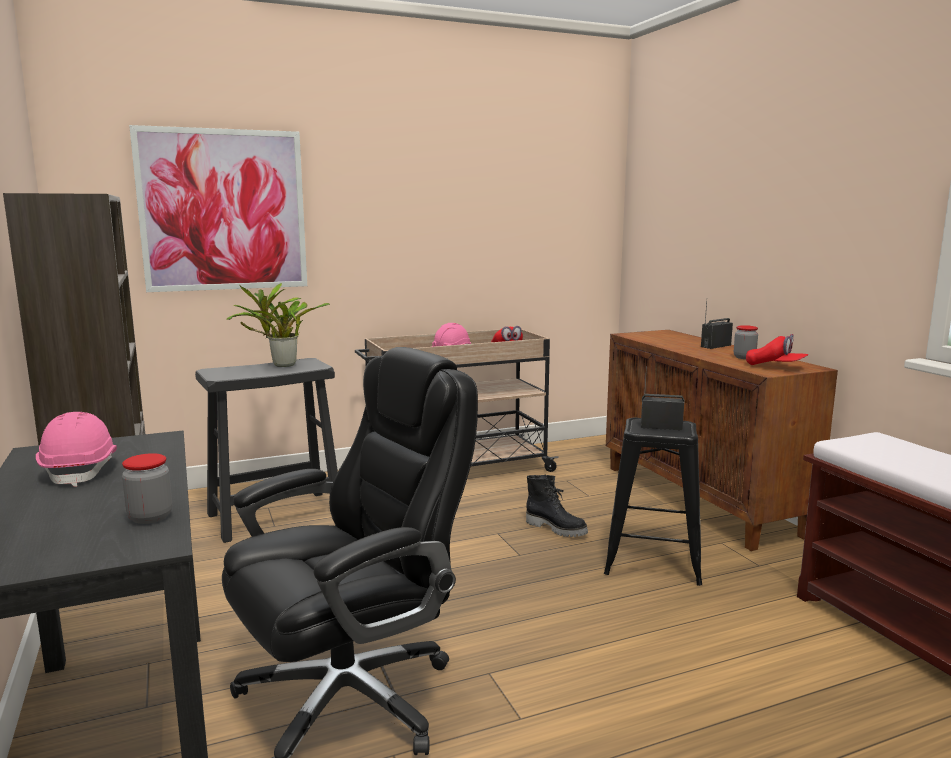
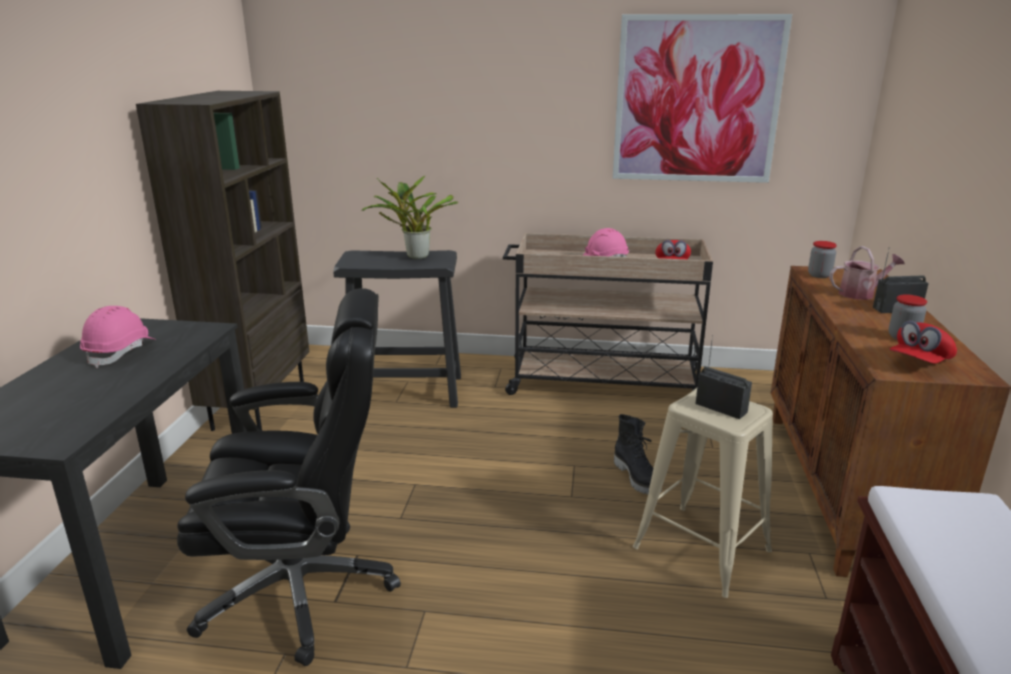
camera: 30 degrees right, 10 degrees up
(150, 517) = (92, 413): jar -> jar (819, 275)
(223, 210) = (398, 96): picture -> picture (697, 100)
(653, 561) = (702, 549): black stool -> beige stool
(681, 341) = (861, 293): none -> watering can
(775, 367) = (919, 362): red cap -> red cap turned 75 degrees clockwise

